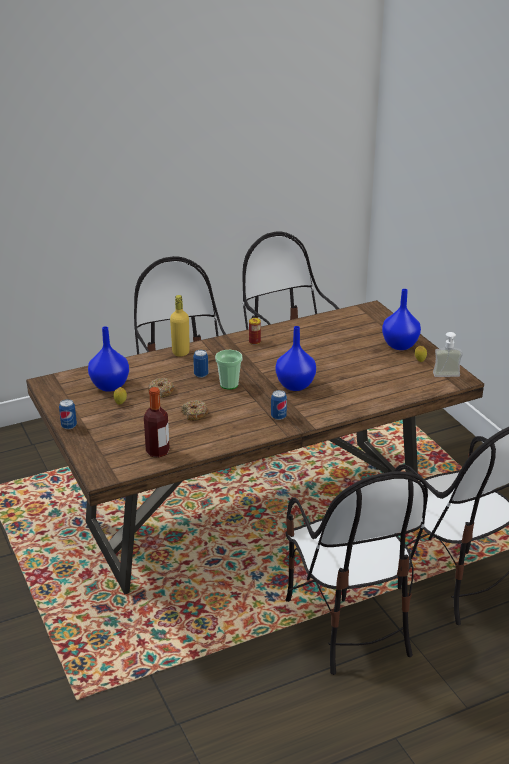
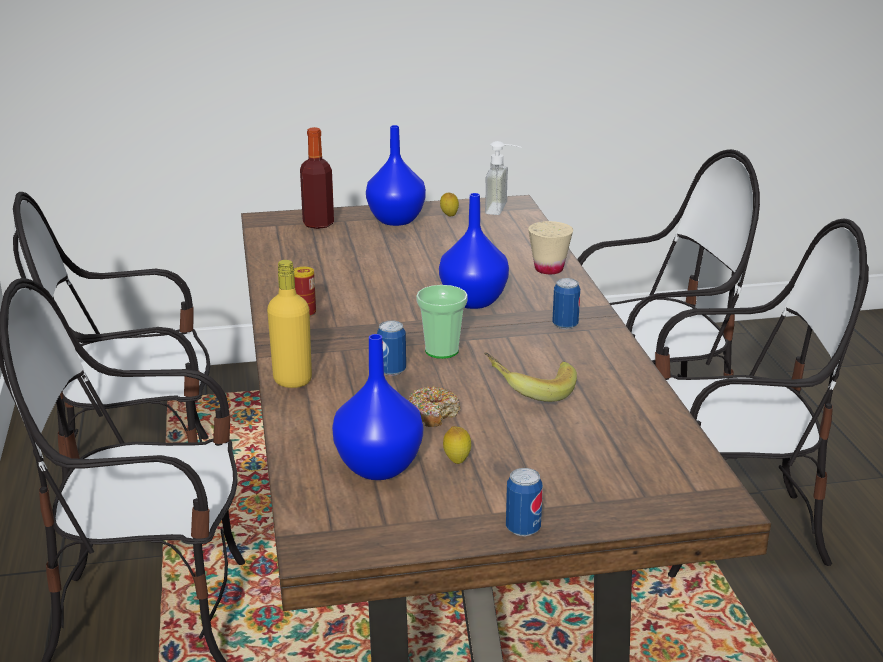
camera: 75 degrees left, 5 degrees down
(157, 451) = (646, 438): bottle -> bottle (318, 224)
(194, 414) = (530, 391): donut -> banana
(356, 403) = (549, 269): none -> beige cup

